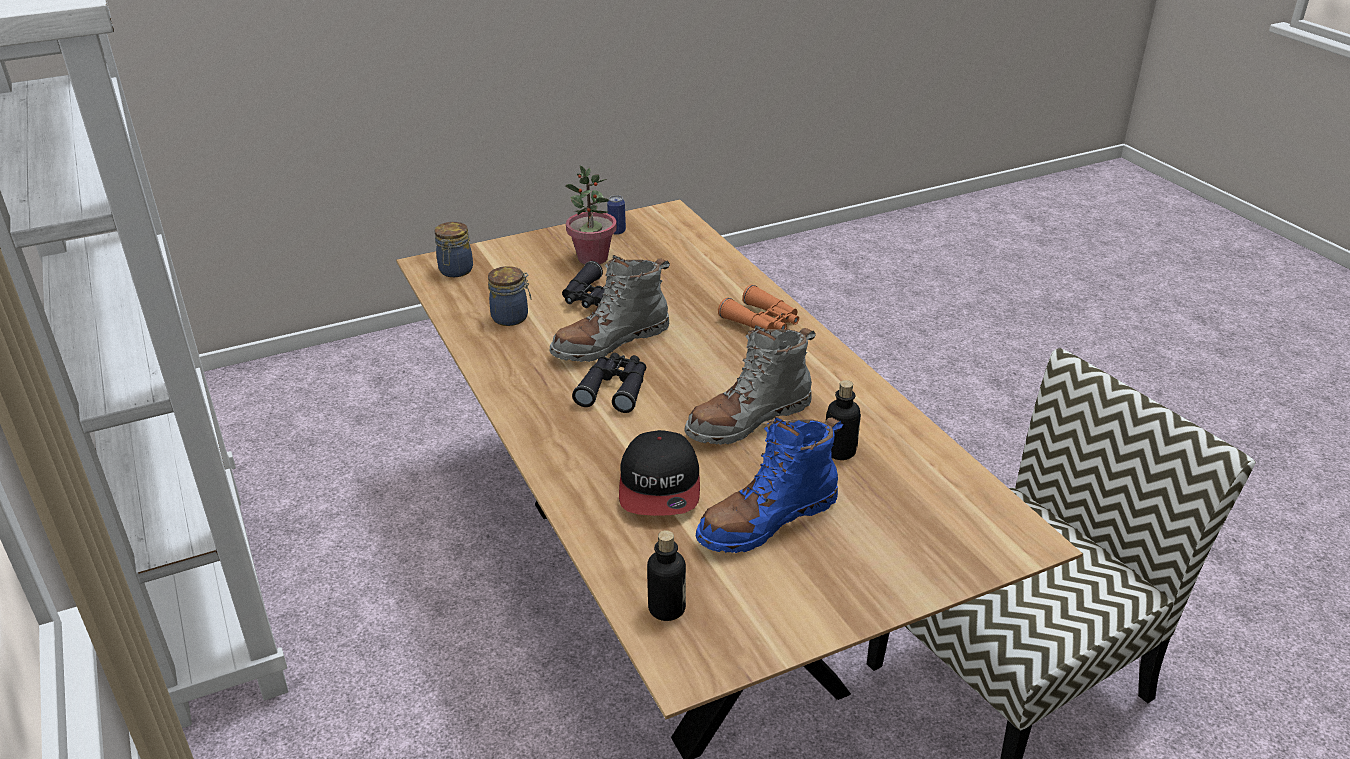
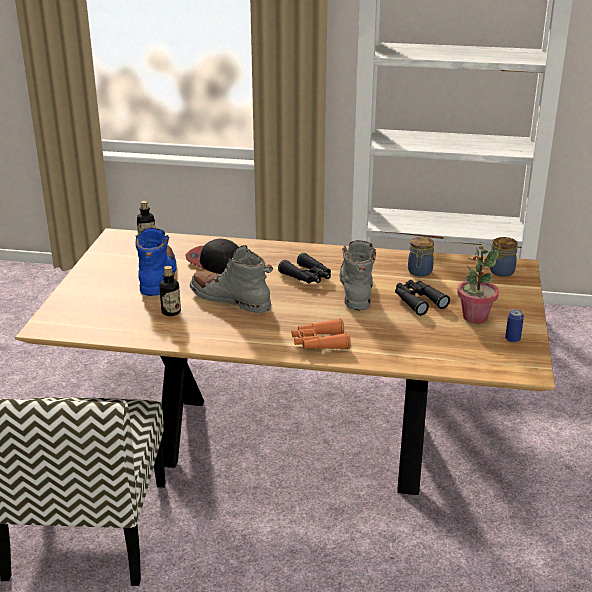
camera: 125 degrees right, 5 degrees down
(748, 420) = (231, 300): grey boot -> grey boot turned 60 degrees counterclockwise

